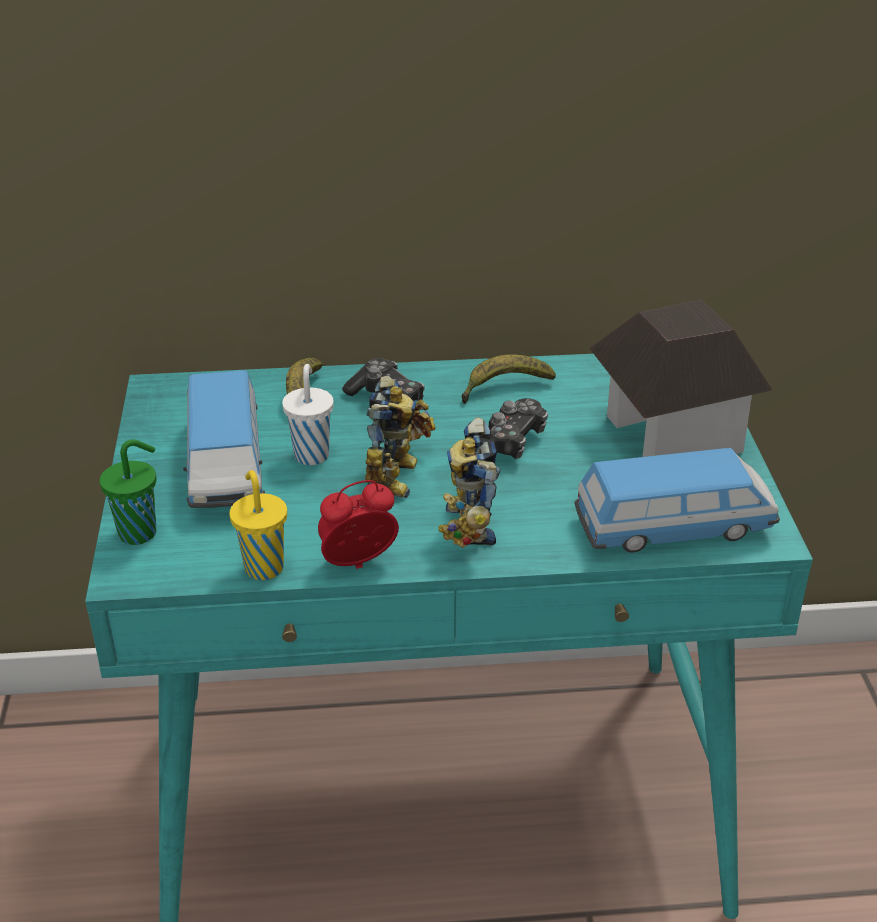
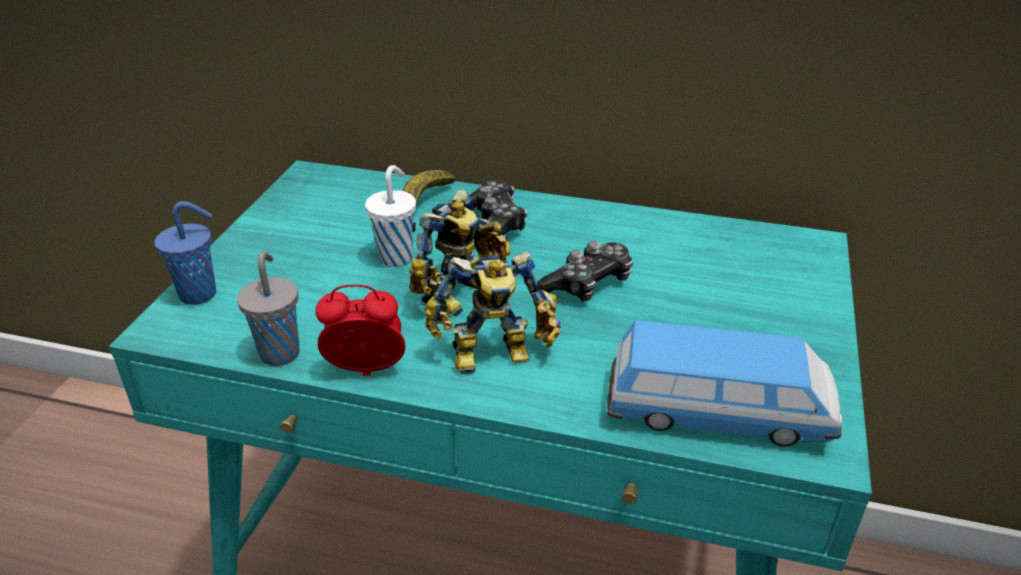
camera: 20 degrees right, 0 degrees up
(140, 532) = (201, 294): green cup -> blue cup
(226, 467) = (315, 252): toy car -> none
(263, 566) = (280, 352): yellow cup -> grey cup
(464, 526) = (495, 358): toy robot -> toy robot turned 120 degrees counterclockwise
(504, 388) = (613, 232): banana -> none
(670, 434) = (763, 311): toy house -> none

